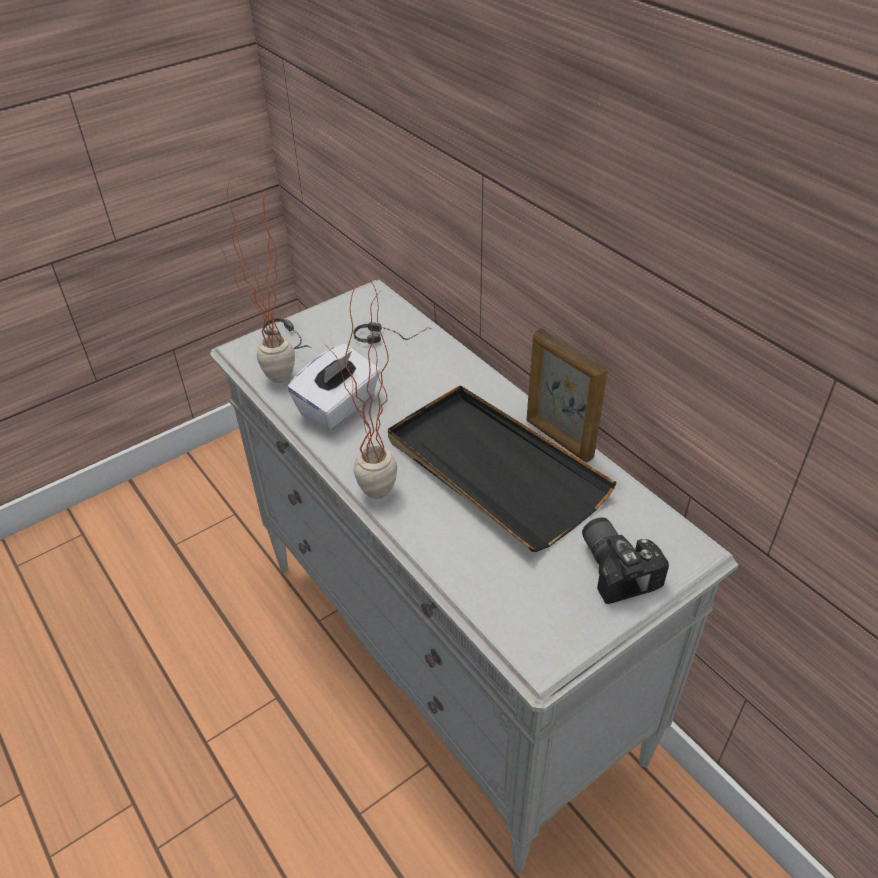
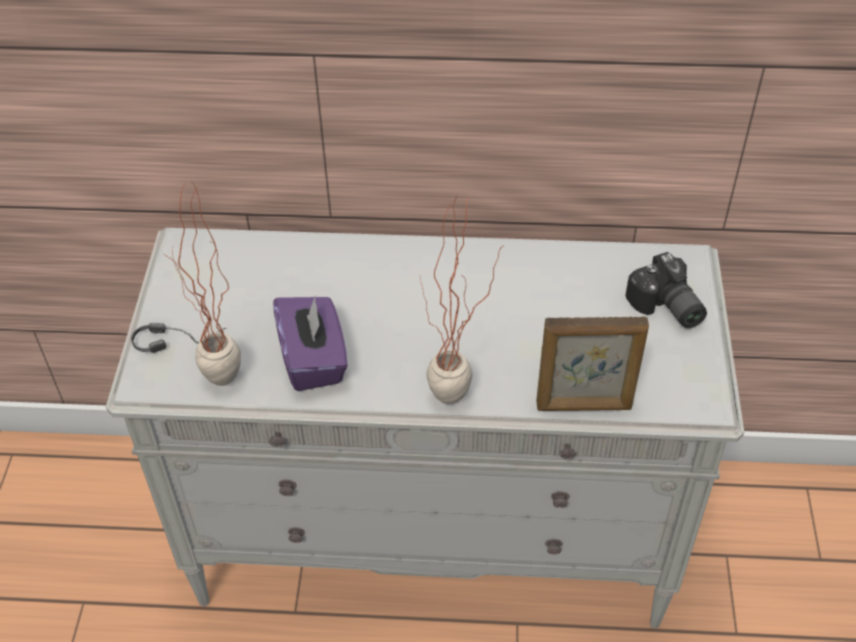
camera: 50 degrees left, 5 degrees up
(339, 406) = (313, 360): white tissue box -> purple tissue box
(393, 337) = (263, 269): headphones -> none
(493, 469) = (500, 310): black tray -> none
(558, 439) = (509, 252): picture frame -> picture frame (584, 406)
(618, 567) = (665, 308): camera -> camera turned 135 degrees counterclockwise

